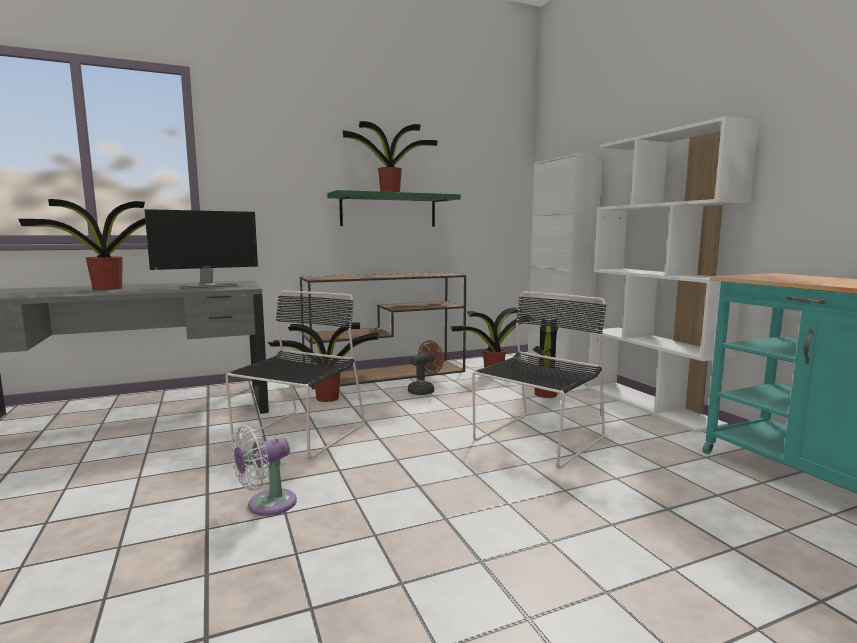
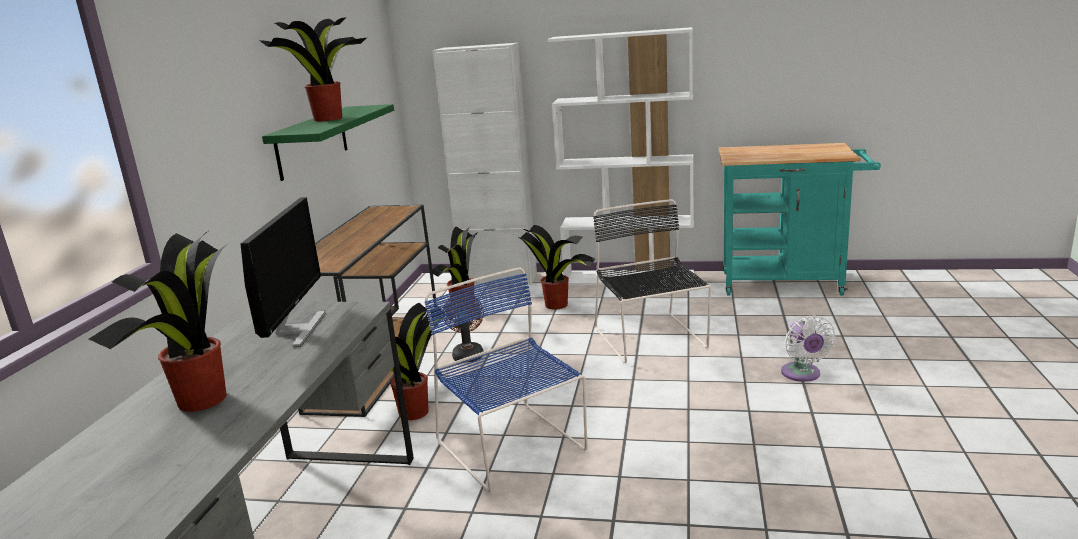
camera: 55 degrees left, 10 degrees up
(267, 505) = (666, 487): white fan -> white fan (802, 374)
(298, 435) = (513, 448): black chair -> blue chair

